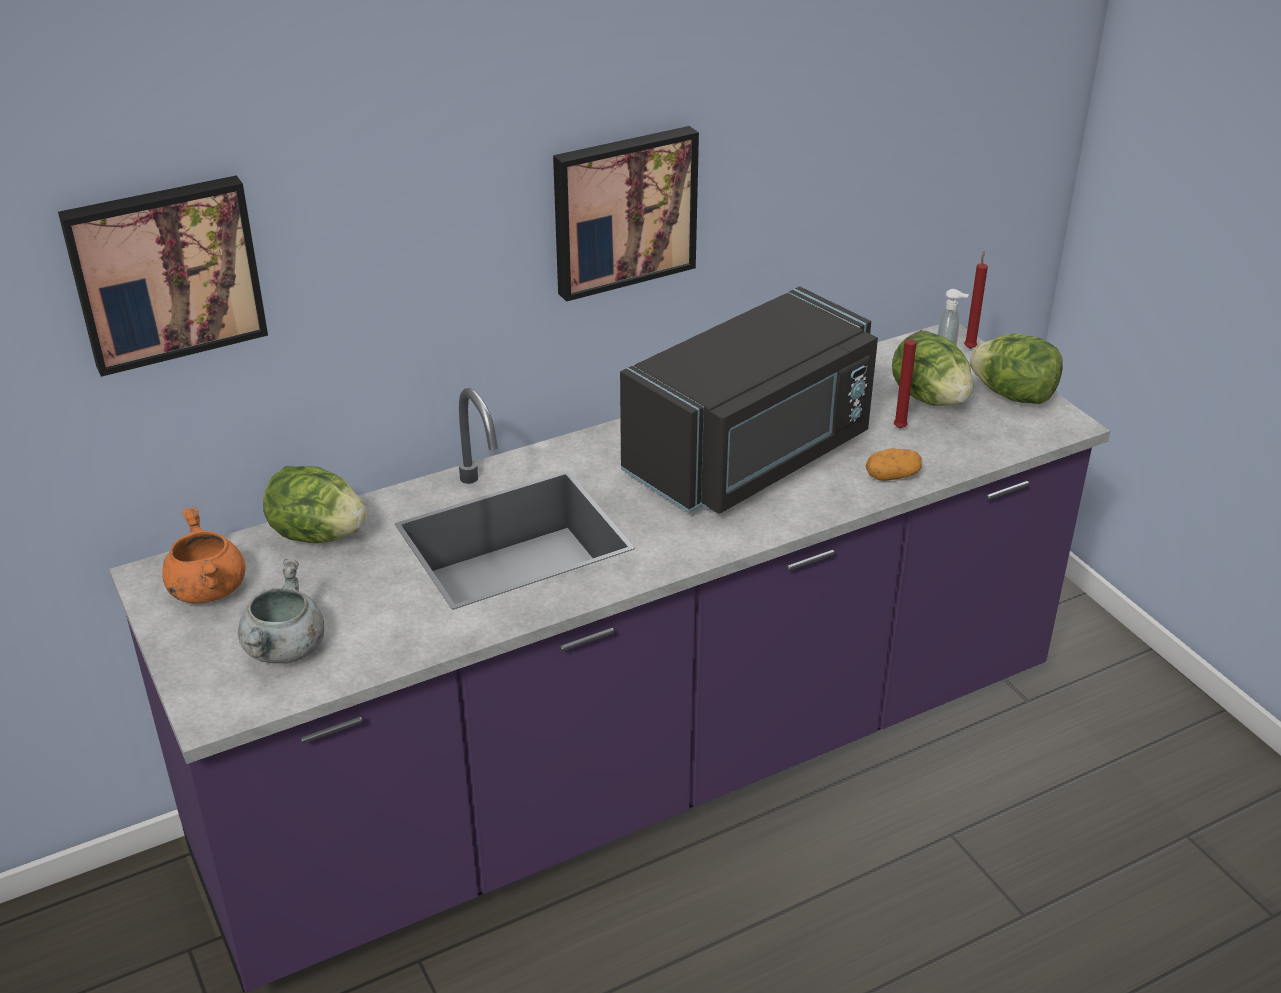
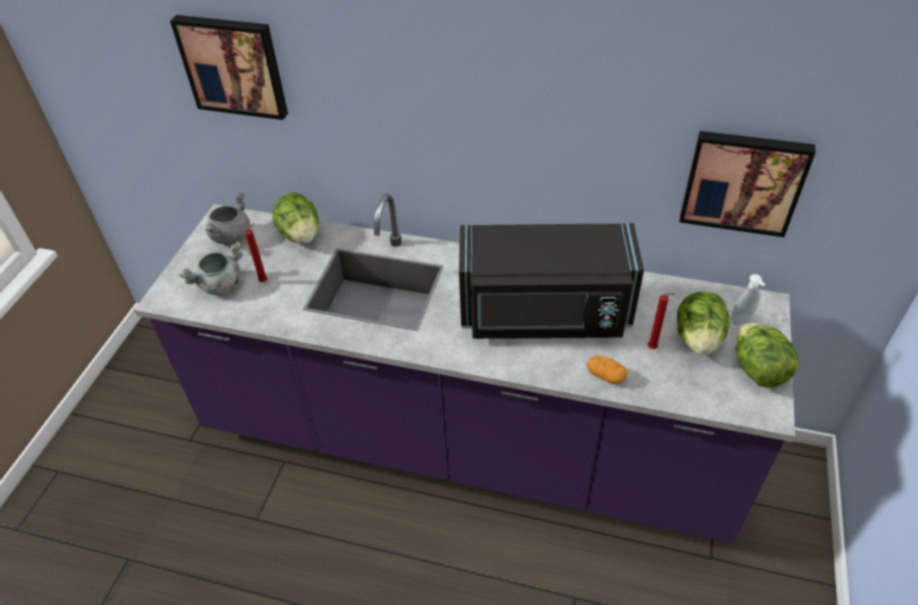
camera: 45 degrees right, 10 degrees up
(206, 589) = (231, 236): orange cooking pot -> grey cooking pot
(623, 210) = (520, 125): picture -> picture (743, 181)
(970, 347) = (773, 319): red candle -> red candle (265, 281)

